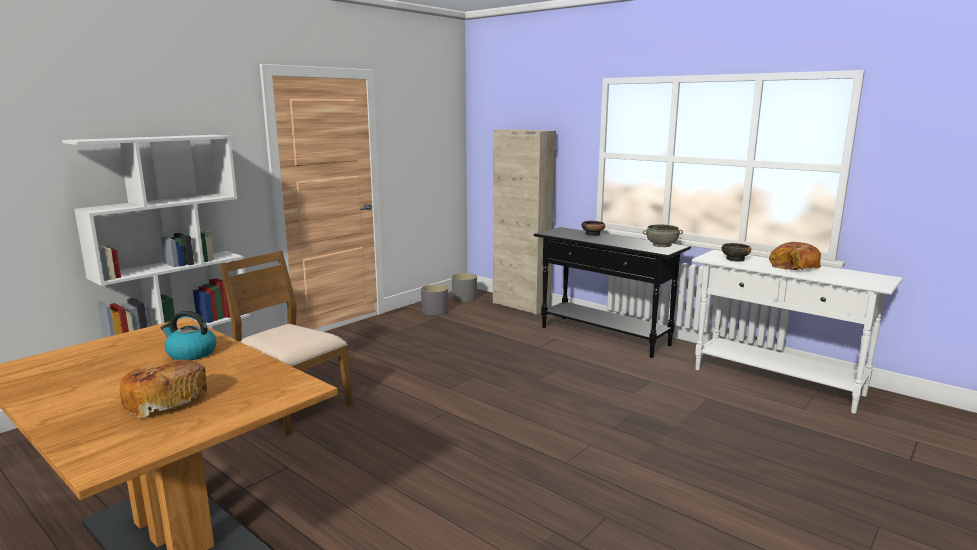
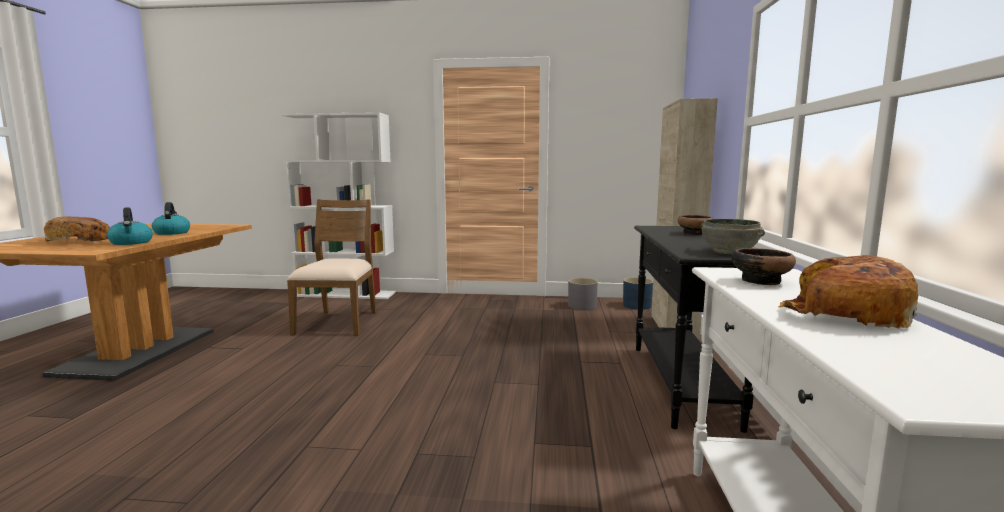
camera: 55 degrees right, 5 degrees down
(256, 373) = (131, 242): none -> kettle
(464, 298) = (637, 305): grey planter -> blue planter

